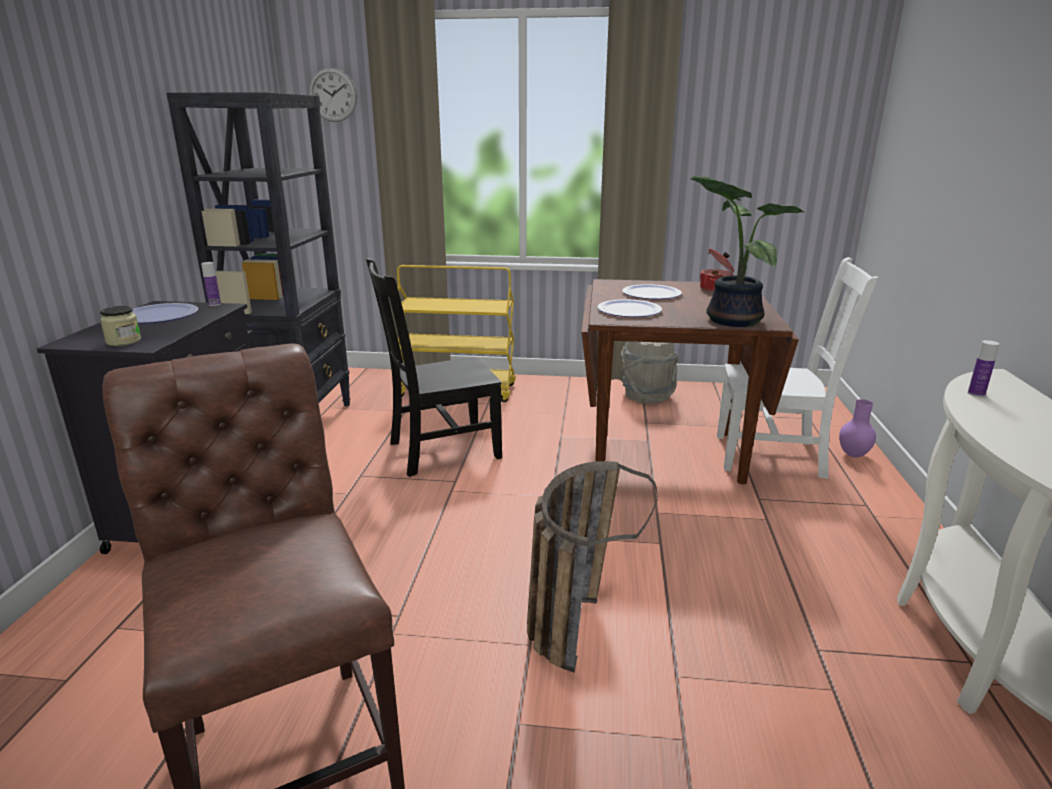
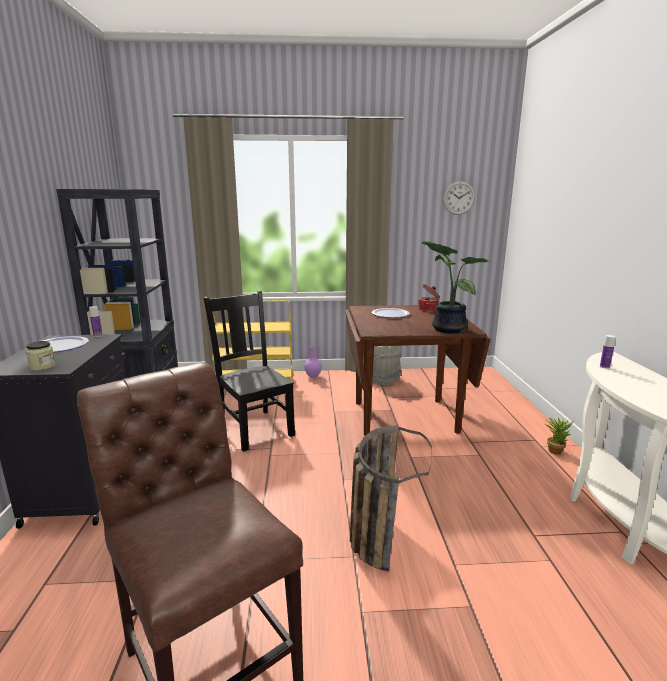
camera: 10 degrees left, 5 degrees down
(333, 95) = (160, 188): wall clock -> wall clock (459, 198)
(440, 451) = (254, 428): black chair -> black chair turned 90 degrees clockwise
(629, 310) = (382, 326): plate -> none
(773, 456) = (471, 413): white chair -> none
(854, 455) = (518, 408): purple vase -> purple vase (313, 376)
(896, 524) = (555, 450): none -> potted plant

